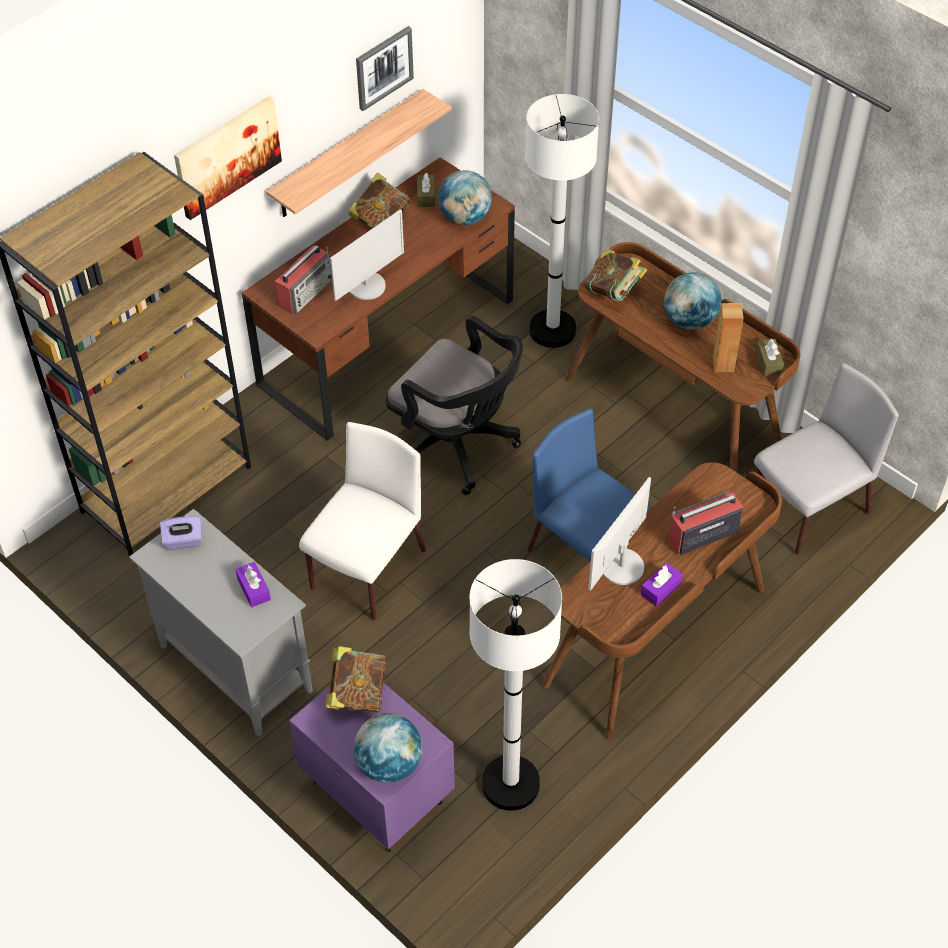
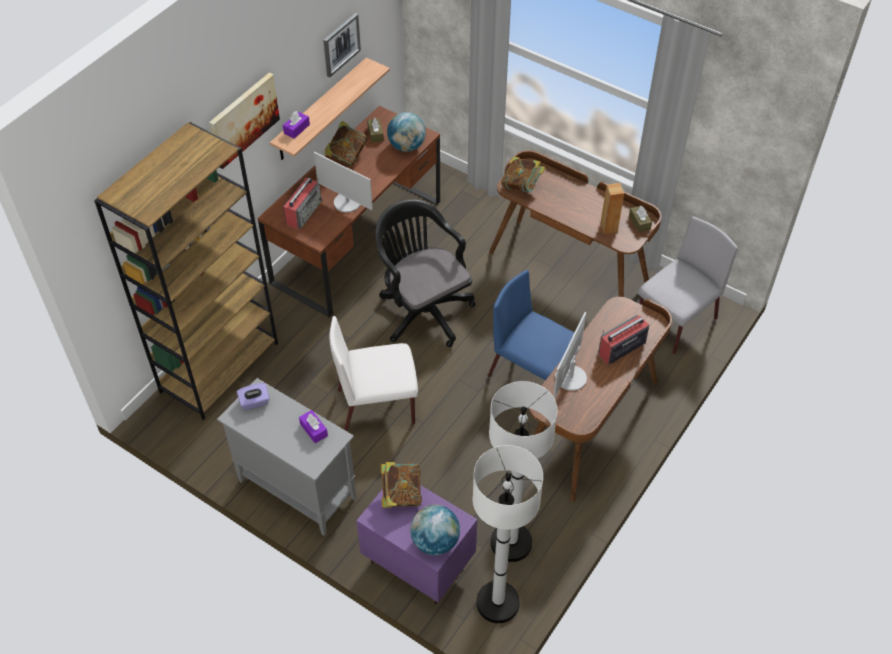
camera: 10 degrees left, 0 degrees up
(367, 286) = (347, 202): monitor -> monitor turned 90 degrees clockwise
(367, 571) = (377, 406): white chair -> white chair turned 120 degrees counterclockwise
(457, 446) = (423, 309): black office chair -> black office chair turned 150 degrees counterclockwise
(552, 330) = (472, 219): white floor lamp -> white floor lamp (497, 603)
(660, 589) = (601, 390): purple tissue box -> purple tissue box (296, 129)
(689, 320) = (579, 200): globe -> none

